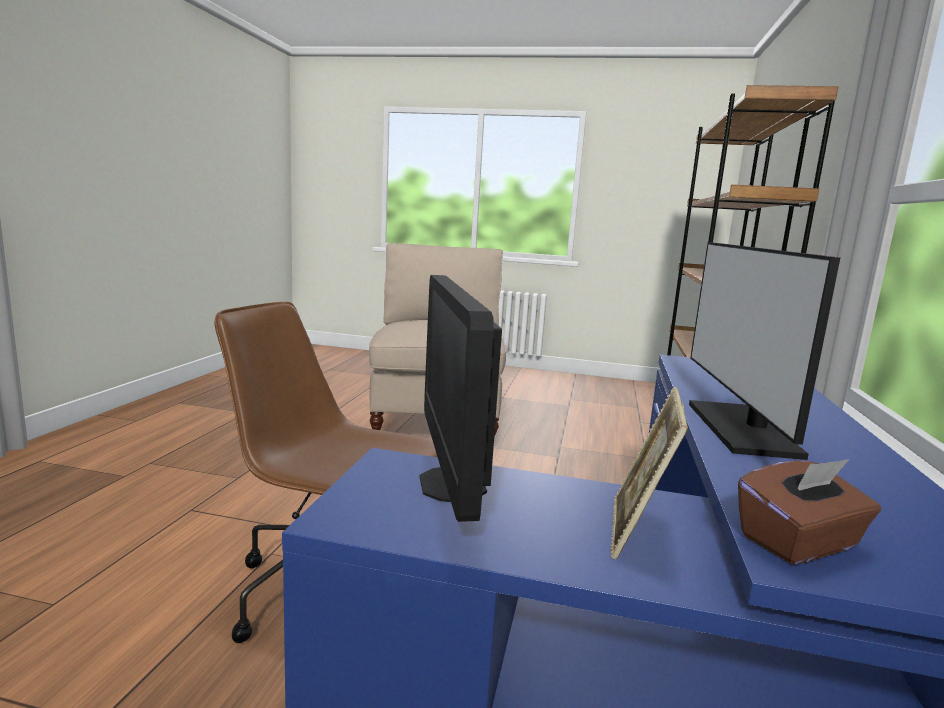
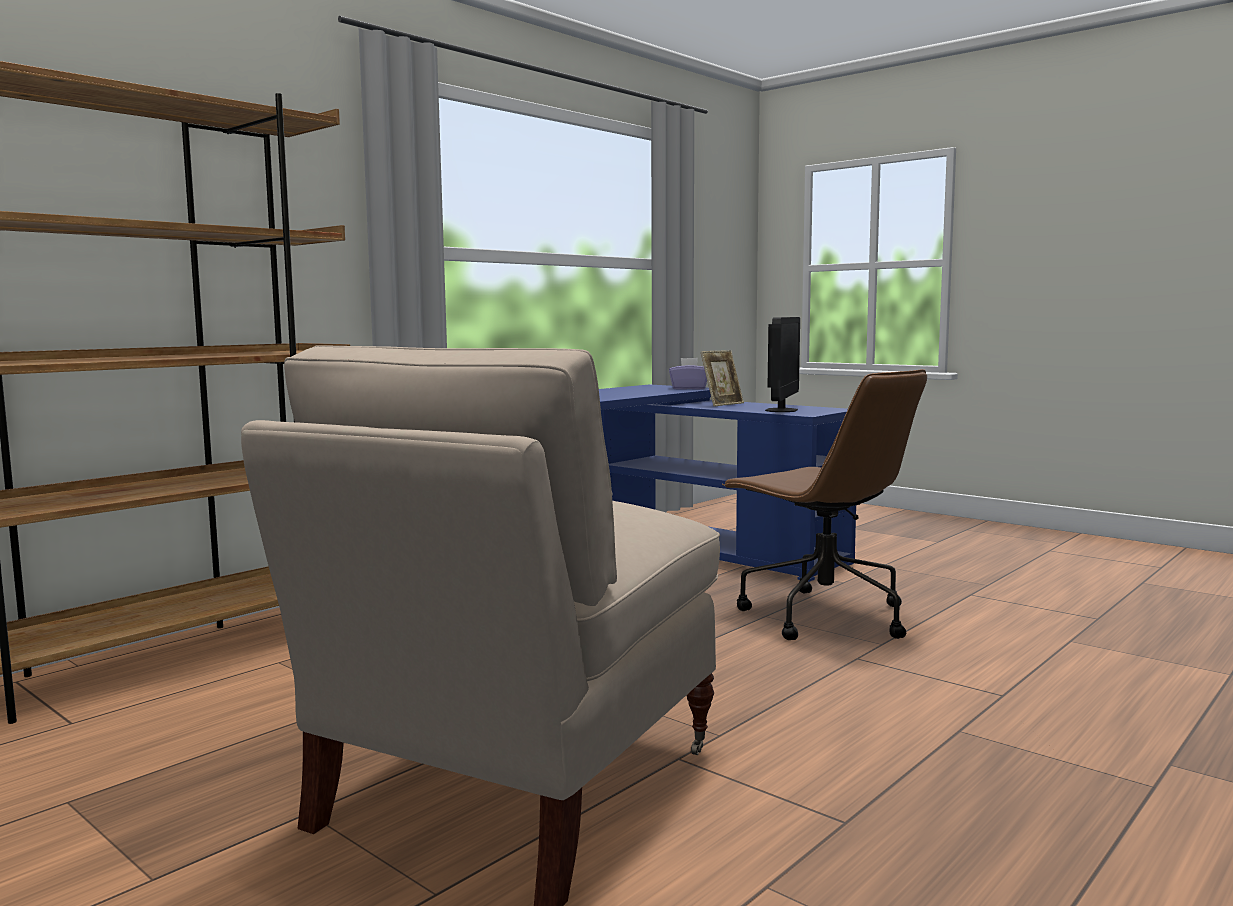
camera: 150 degrees left, 5 degrees down
(741, 429) = (607, 396): monitor -> none
(800, 543) = (689, 388): brown tissue box -> purple tissue box

